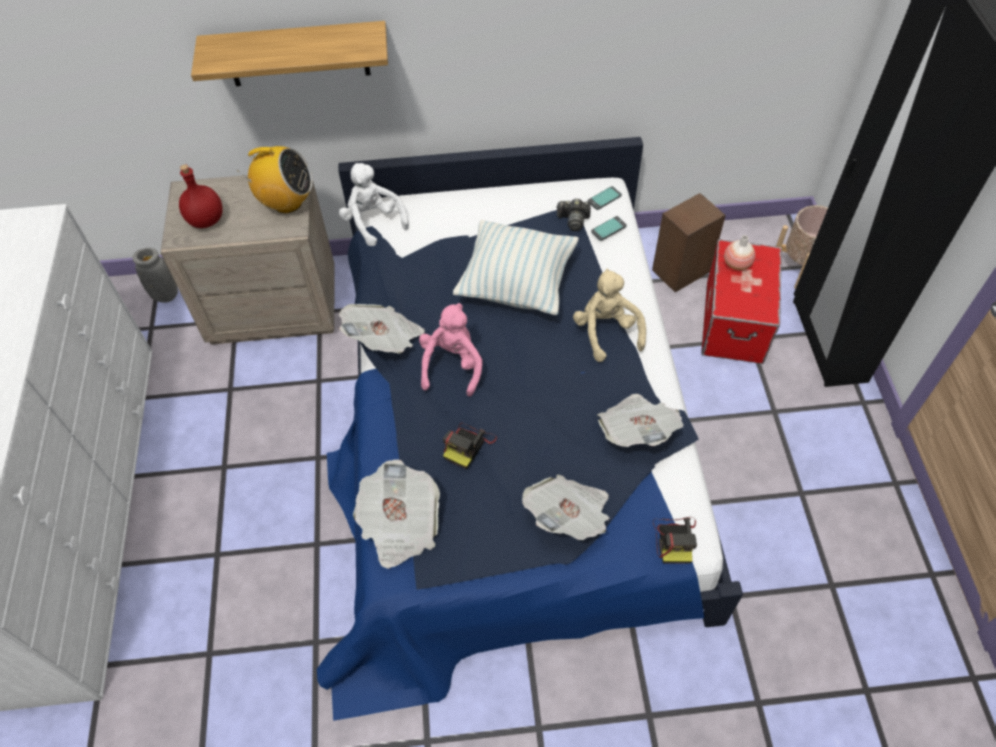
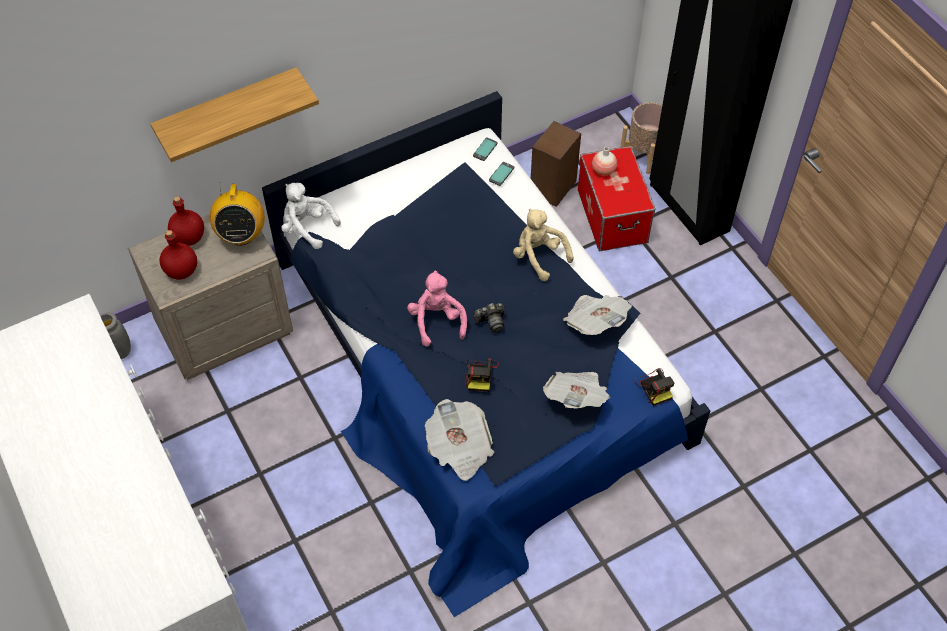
camera: 25 degrees left, 0 degrees up
(234, 189) = (188, 237): none -> red bottle
(287, 203) = (241, 235): radio -> radio turned 105 degrees clockwise
(385, 340) = (374, 319): newspaper -> none
(517, 284) = (453, 242): pillow -> none
(573, 220) = (470, 175): camera -> camera (491, 321)

